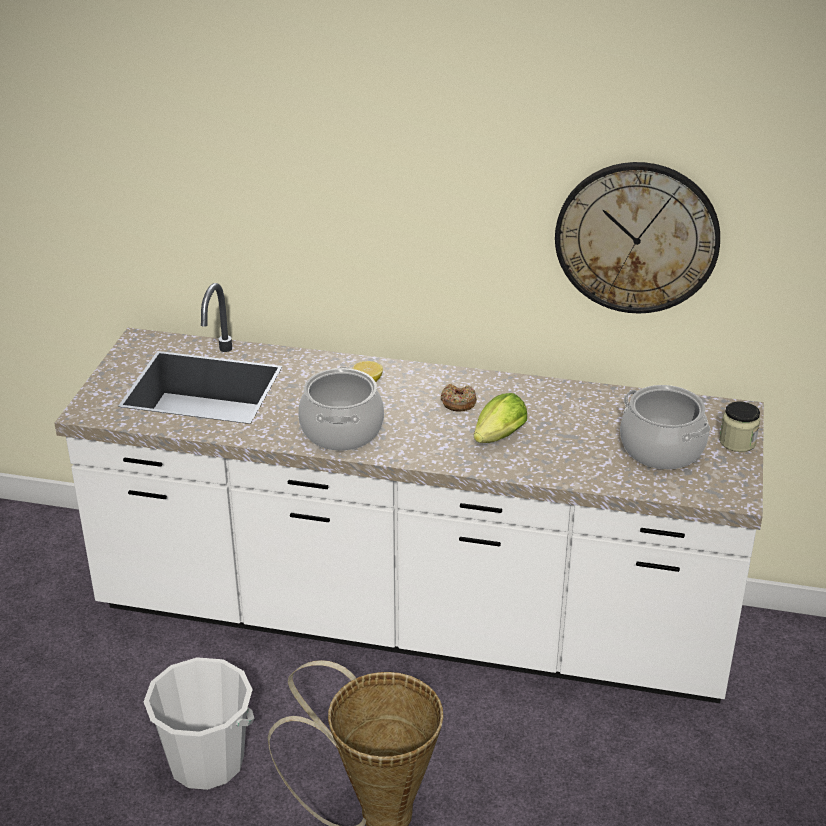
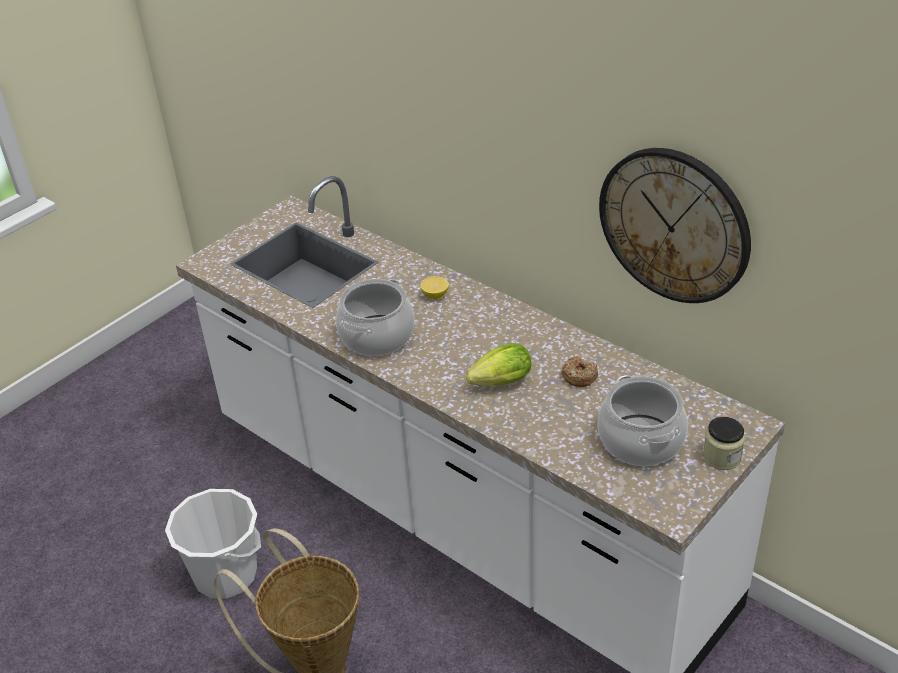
camera: 30 degrees right, 5 degrees up
(458, 403) = (493, 338): donut -> donut (579, 376)

